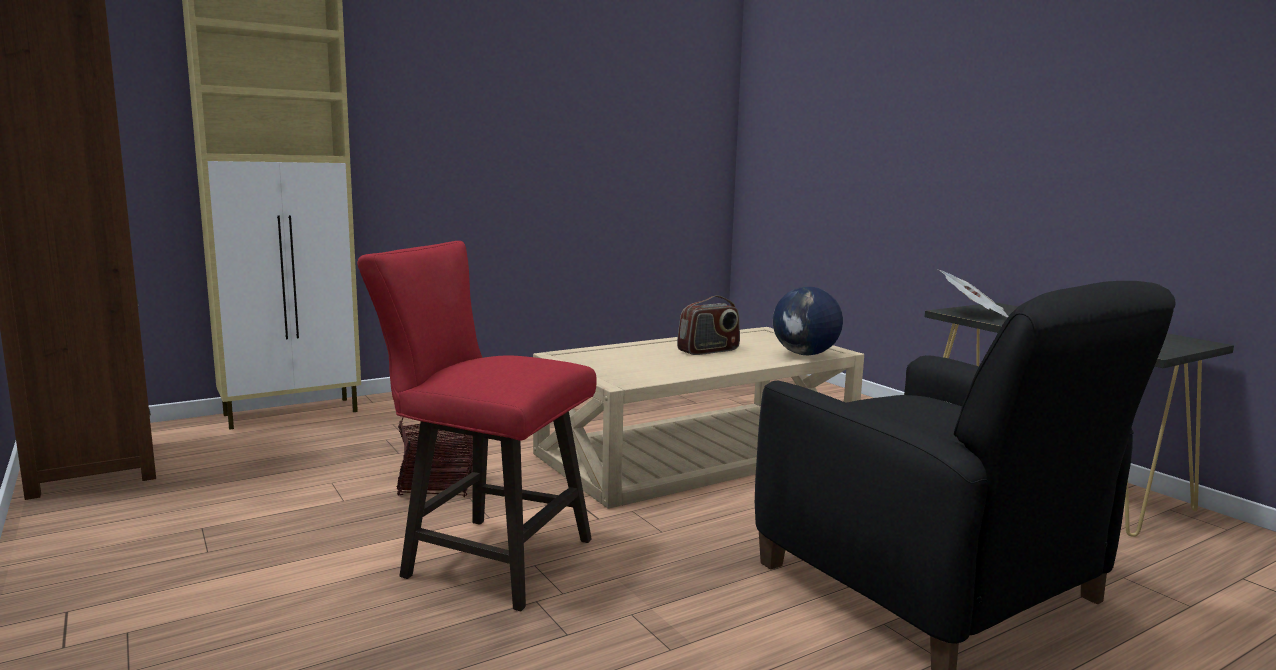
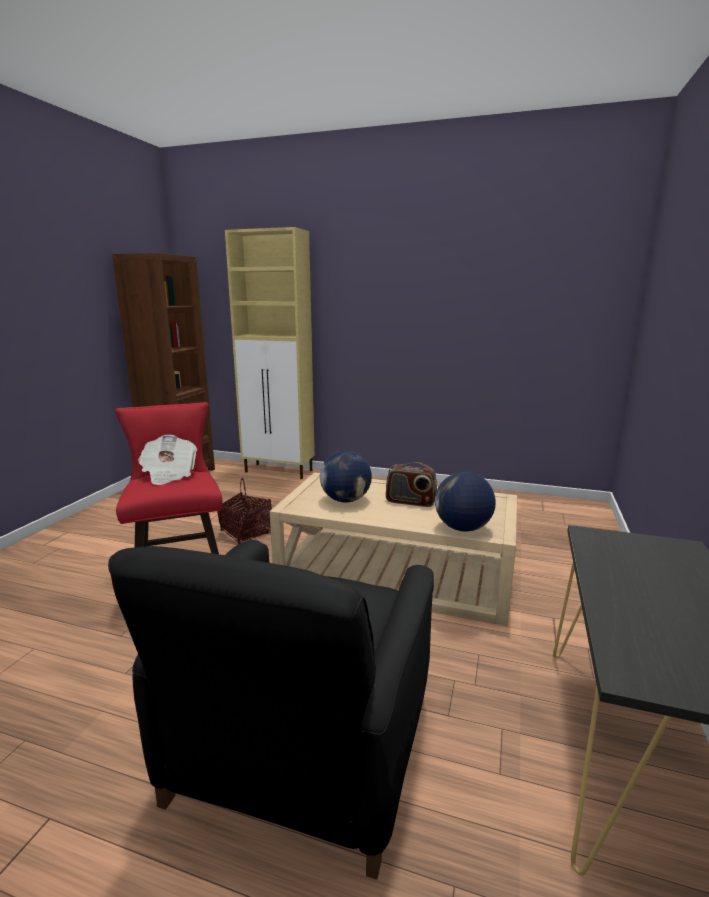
camera: 50 degrees right, 5 degrees up
(650, 364) = (346, 500): none -> globe
(974, 314) = (602, 546): newspaper -> newspaper (169, 474)

